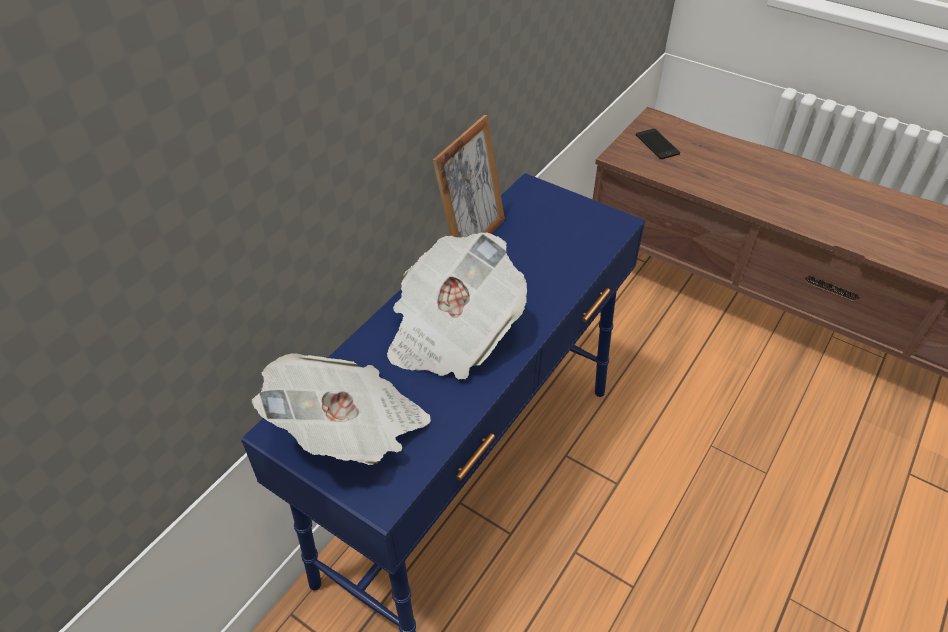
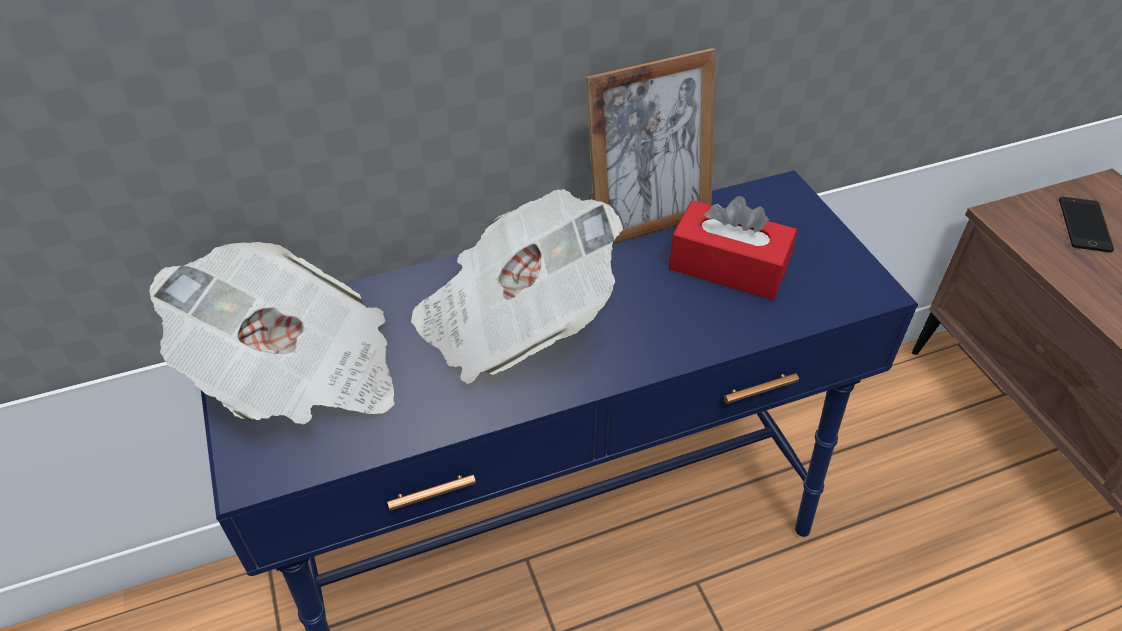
camera: 35 degrees right, 0 degrees up
(539, 244) = (728, 267): none -> red tissue box

